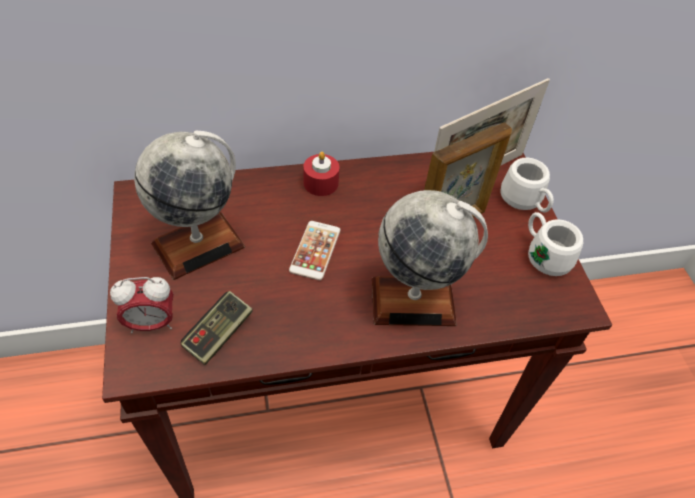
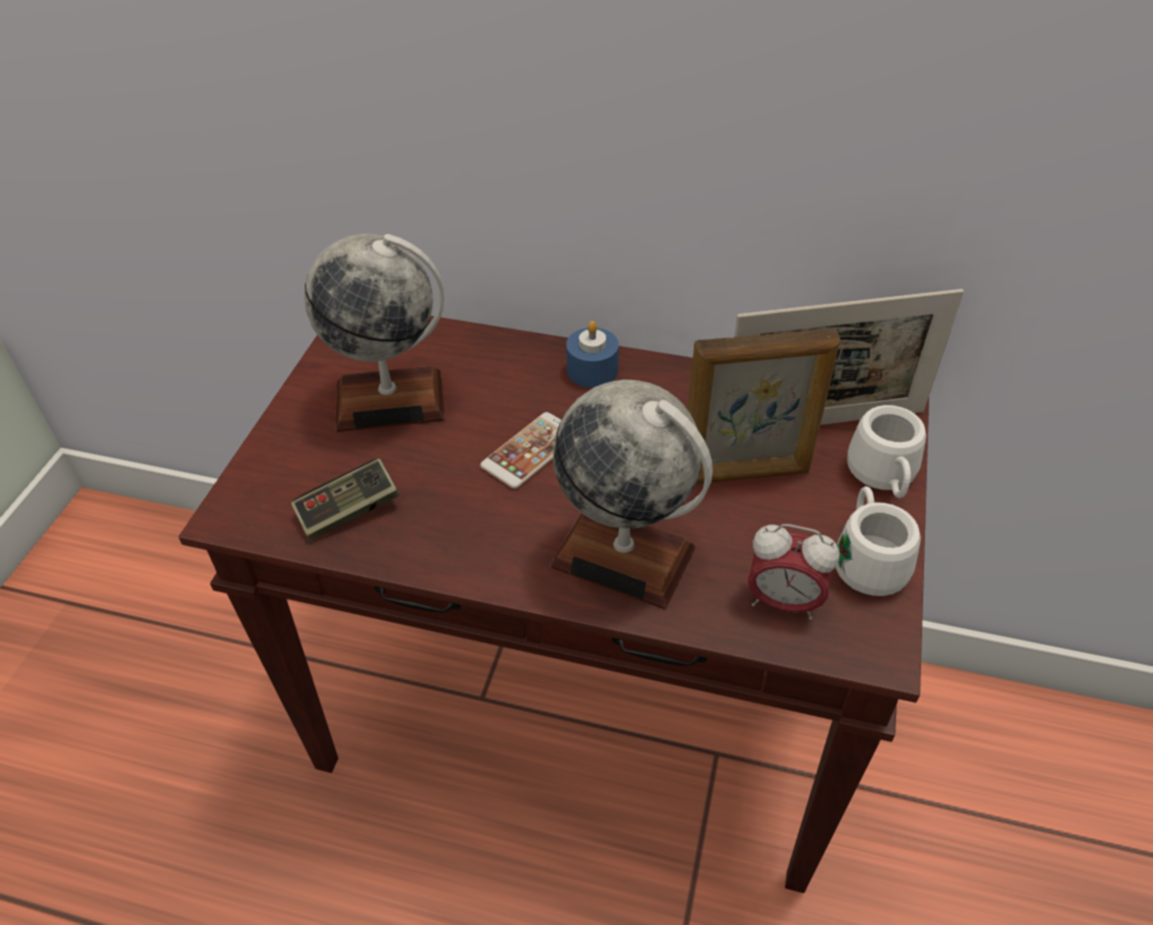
camera: 30 degrees right, 5 degrees down
(151, 323) = (281, 473): alarm clock -> alarm clock (783, 602)
(321, 183) = (592, 370): red candle -> blue candle

